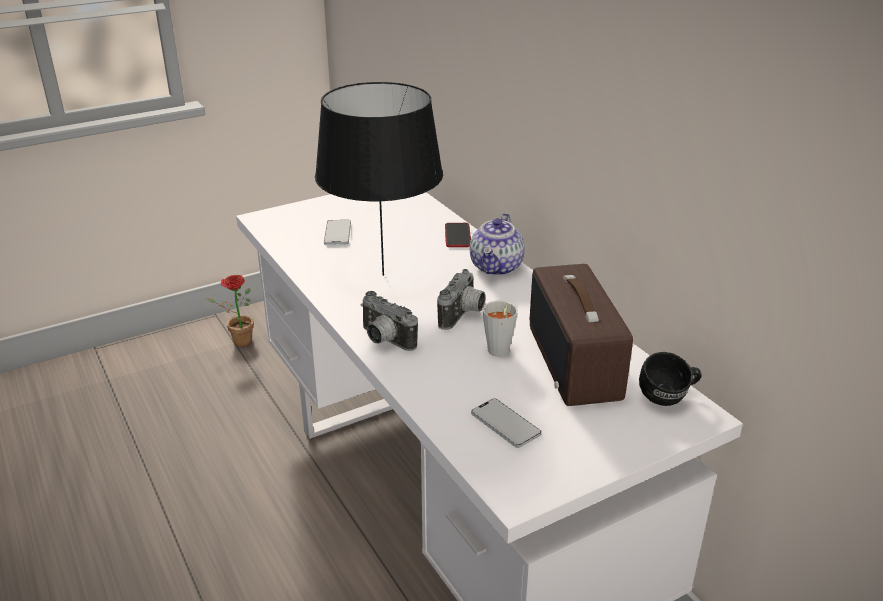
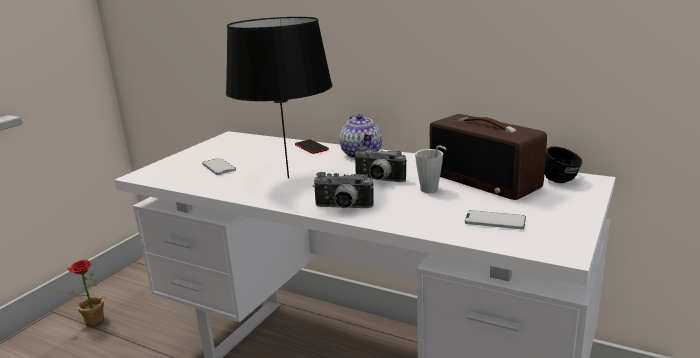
camera: 30 degrees left, 10 degrees down
(463, 315) = (378, 181): camera -> camera turned 120 degrees clockwise

